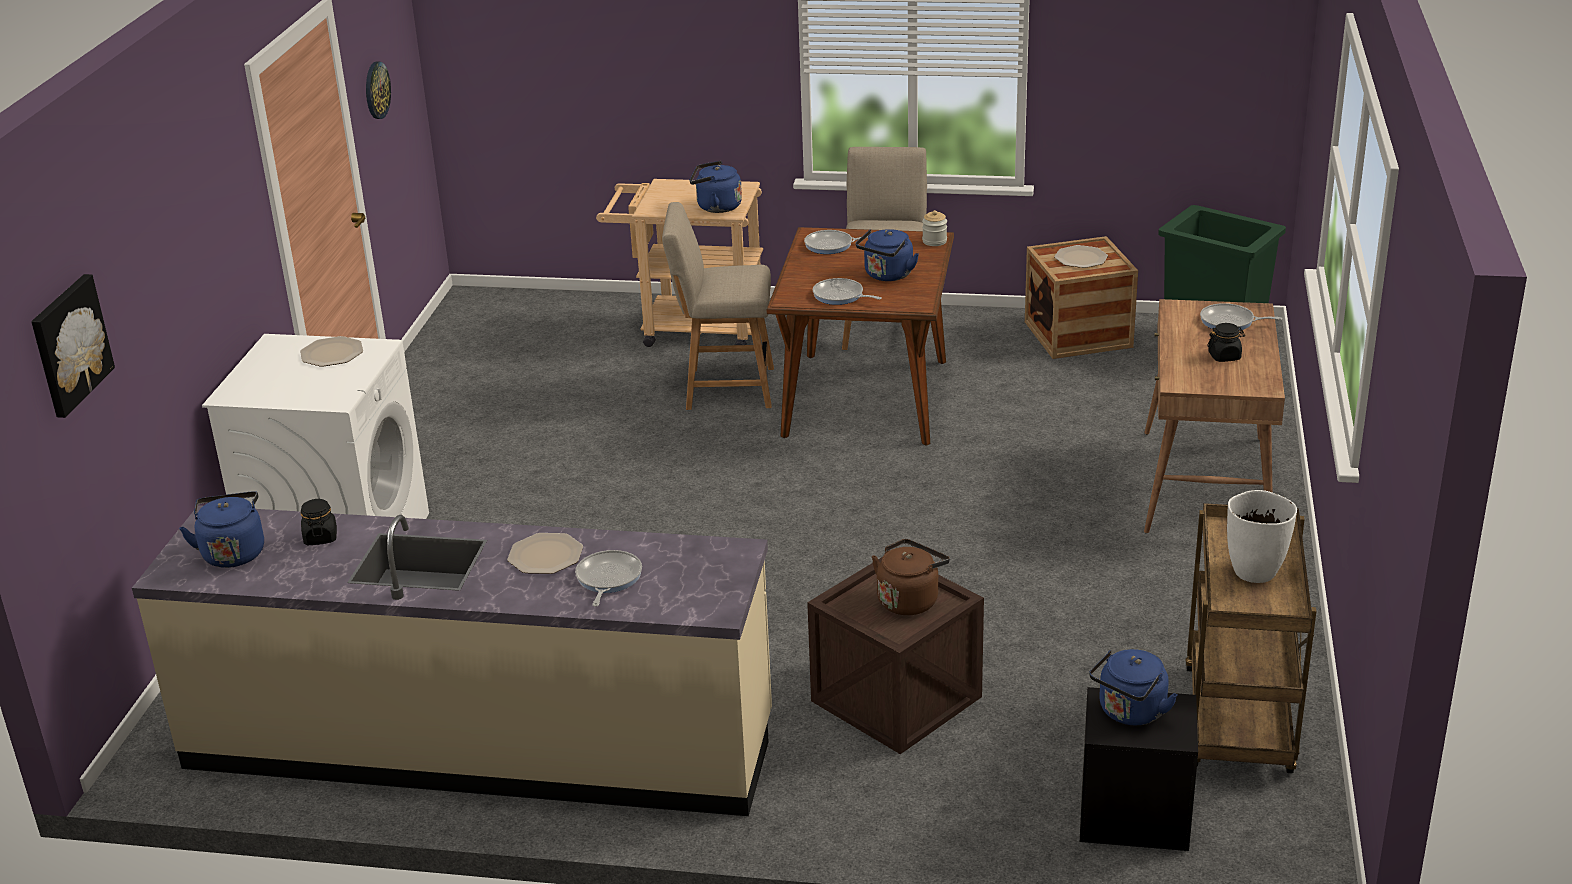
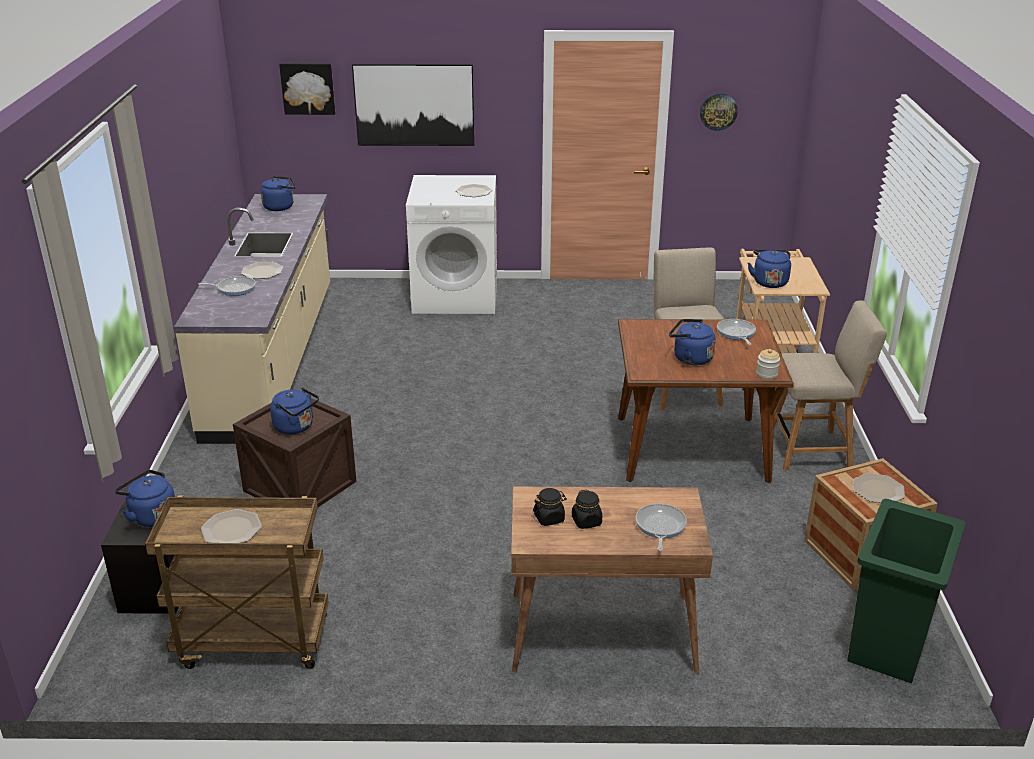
camera: 80 degrees right, 0 degrees up
(173, 281) = (414, 105): none -> picture
(320, 537) = (291, 221): black jar -> black jar (549, 518)
(840, 296) = (646, 342): frying pan -> none
(909, 600) = (296, 427): brown kettle -> blue kettle
(1254, 572) = (231, 529): white vase -> plate

